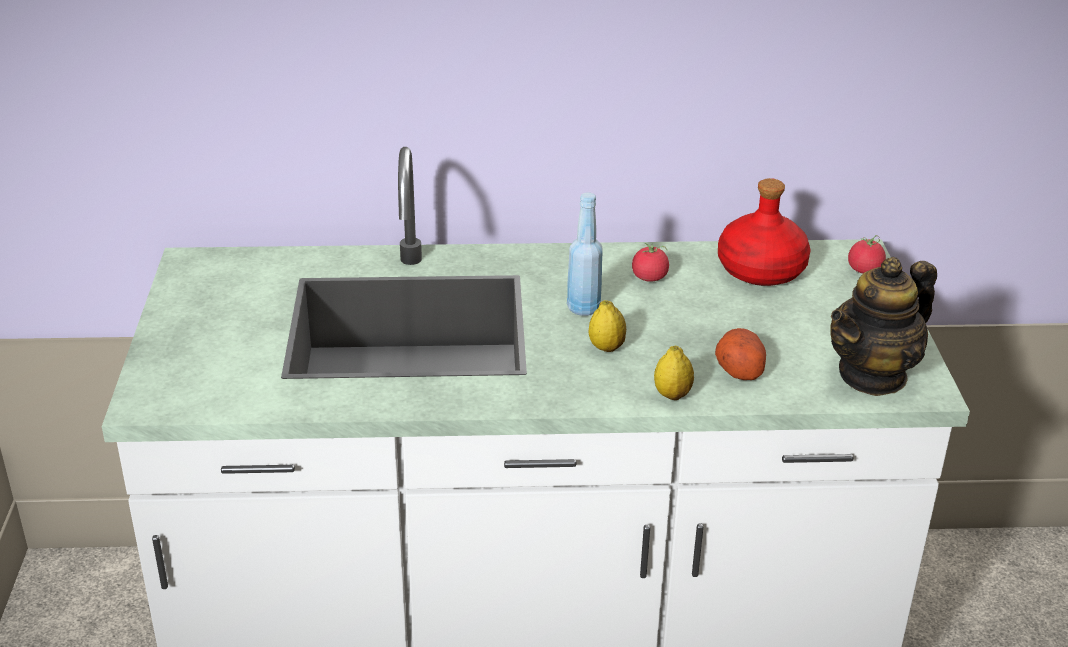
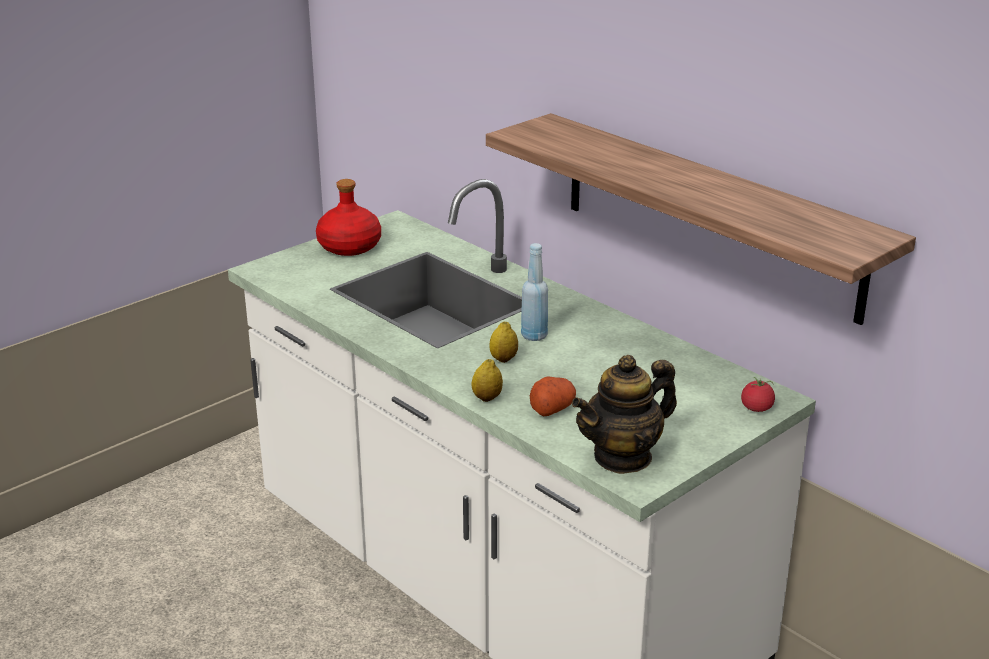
camera: 50 degrees right, 5 degrees down
(649, 278) = (606, 341): tomato -> none
(720, 88) = (708, 215): none -> shelf
(760, 270) = (684, 372): red bottle -> red bottle (349, 246)
(873, 375) = (623, 457): teapot -> teapot turned 45 degrees counterclockwise

